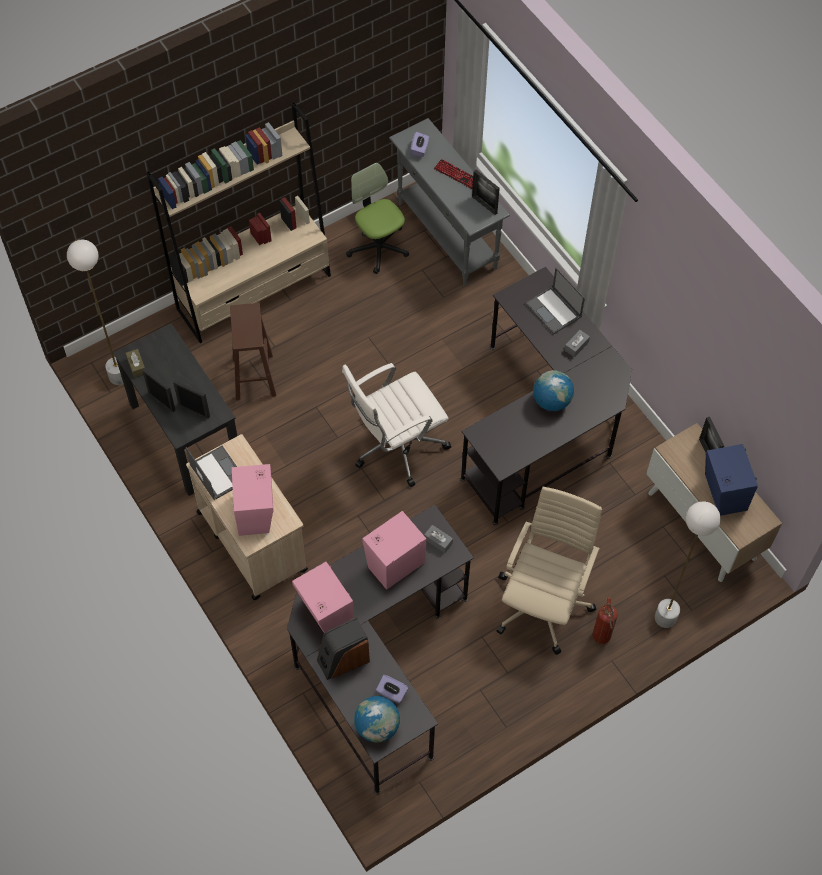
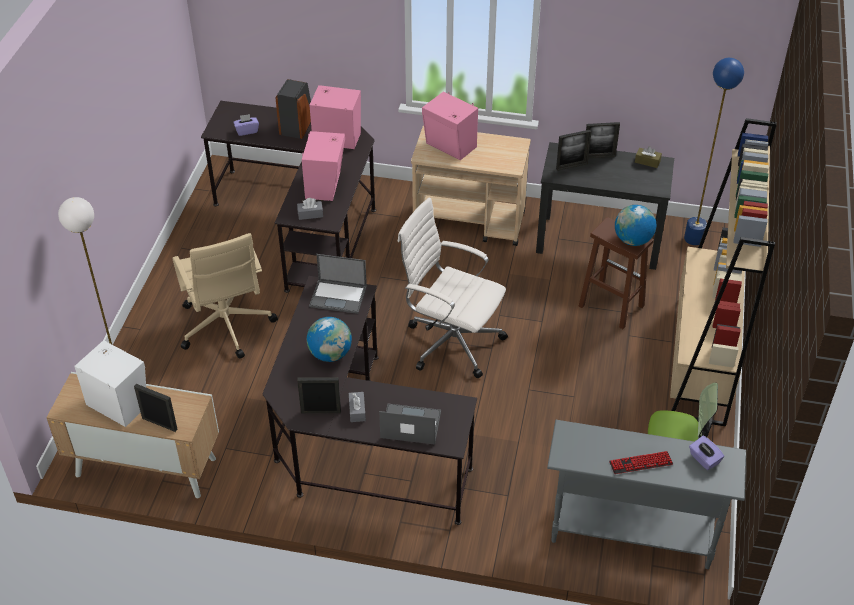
camera: 135 degrees right, 15 degrees down
(118, 376) = (694, 238): white floor lamp -> blue floor lamp
(217, 472) = (504, 147): laptop -> laptop (339, 296)
(377, 726) = (237, 113): globe -> globe (632, 240)
(396, 445) = (451, 341): white office chair -> white office chair turned 75 degrees counterclockwise
(484, 205) = (579, 456): picture frame -> picture frame (321, 411)
(602, 640) = (159, 335): fire extinguisher -> none
(723, 493) = (118, 402): blue speaker -> white speaker

